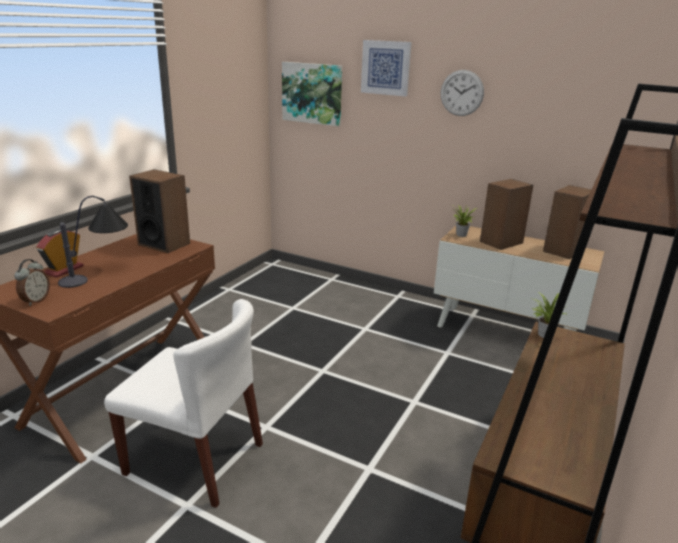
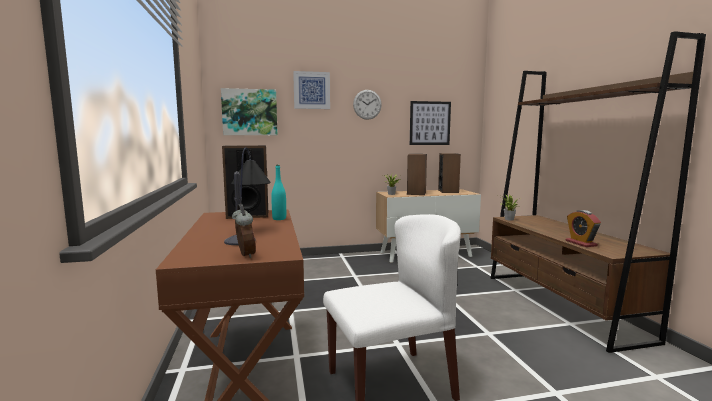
camera: 40 degrees left, 15 degrees down
(64, 270) = (205, 239): alarm clock -> alarm clock (581, 243)
(167, 259) = (279, 219): none -> turquoise bottle
(564, 132) = (430, 123): none -> picture

